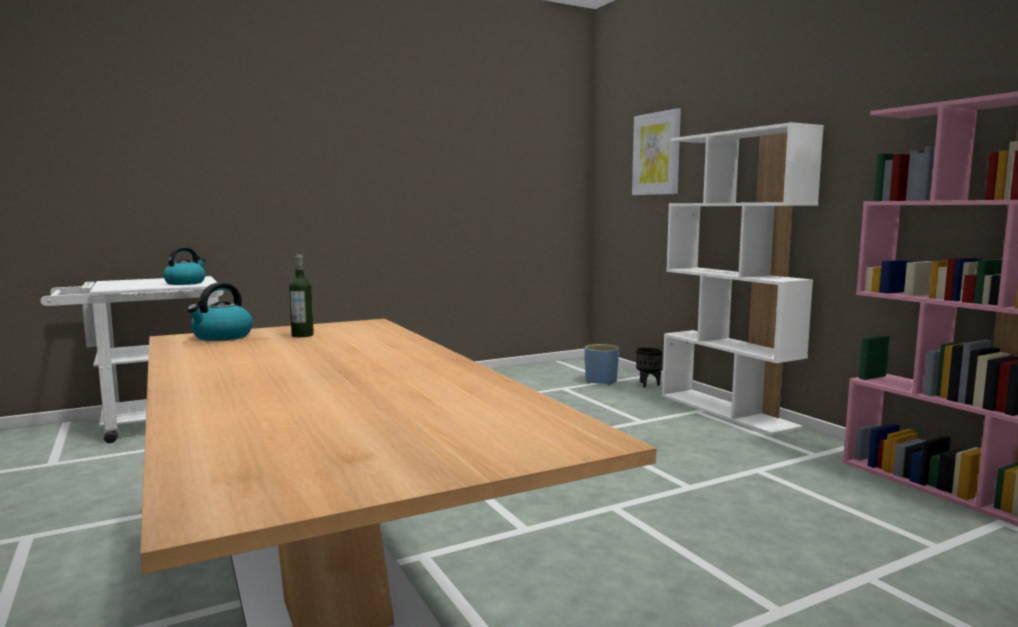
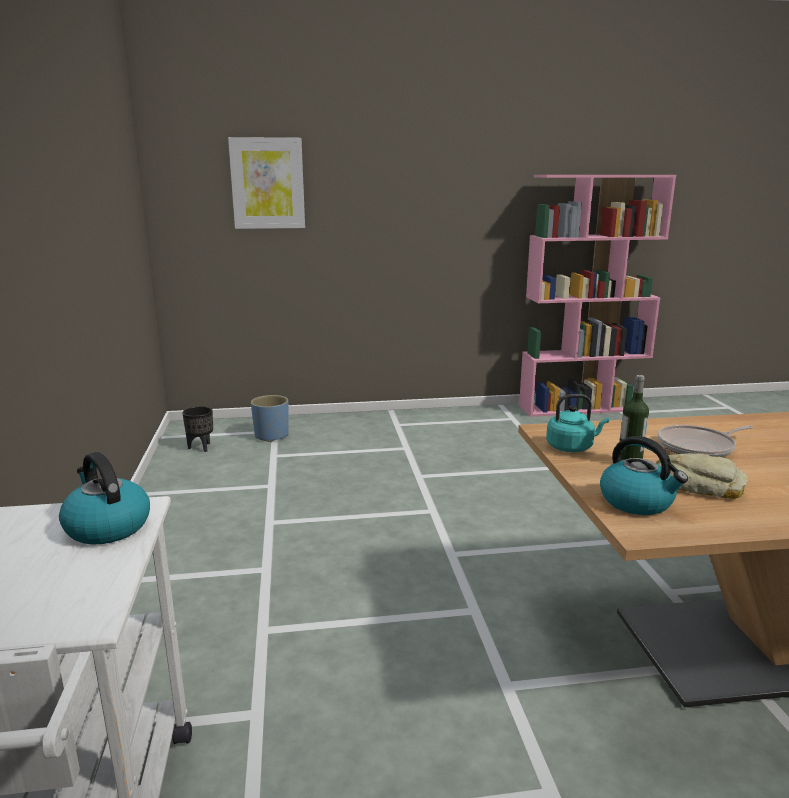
camera: 70 degrees left, 10 degrees up
(253, 346) = (698, 485): none -> bread
(333, 326) = (572, 447): none -> turquoise kettle
(346, 347) = (698, 447): none -> frying pan
(648, 384) = (306, 421): black planter -> black planter (201, 447)
(728, 411) = (406, 415): white bookcase -> none

